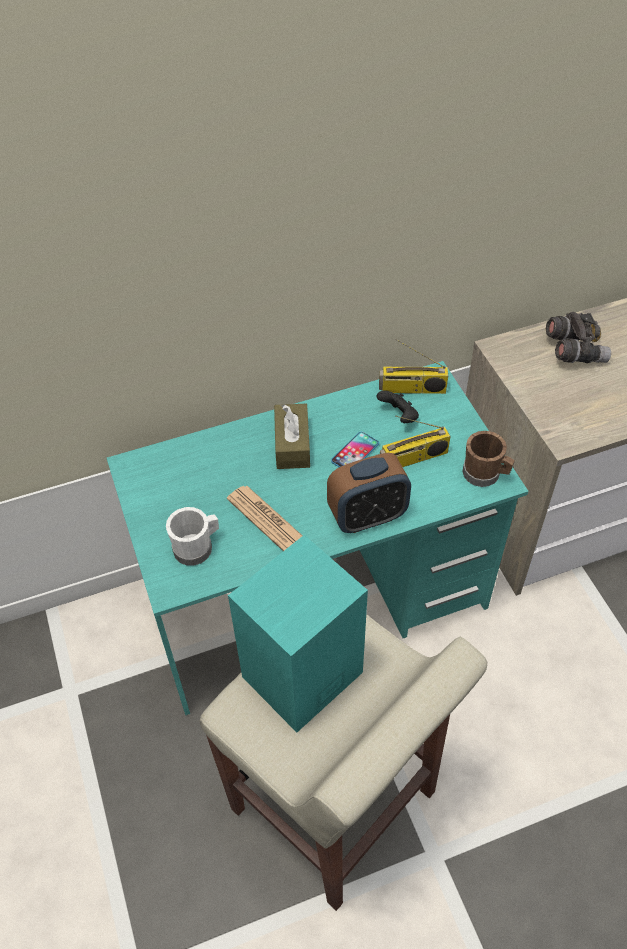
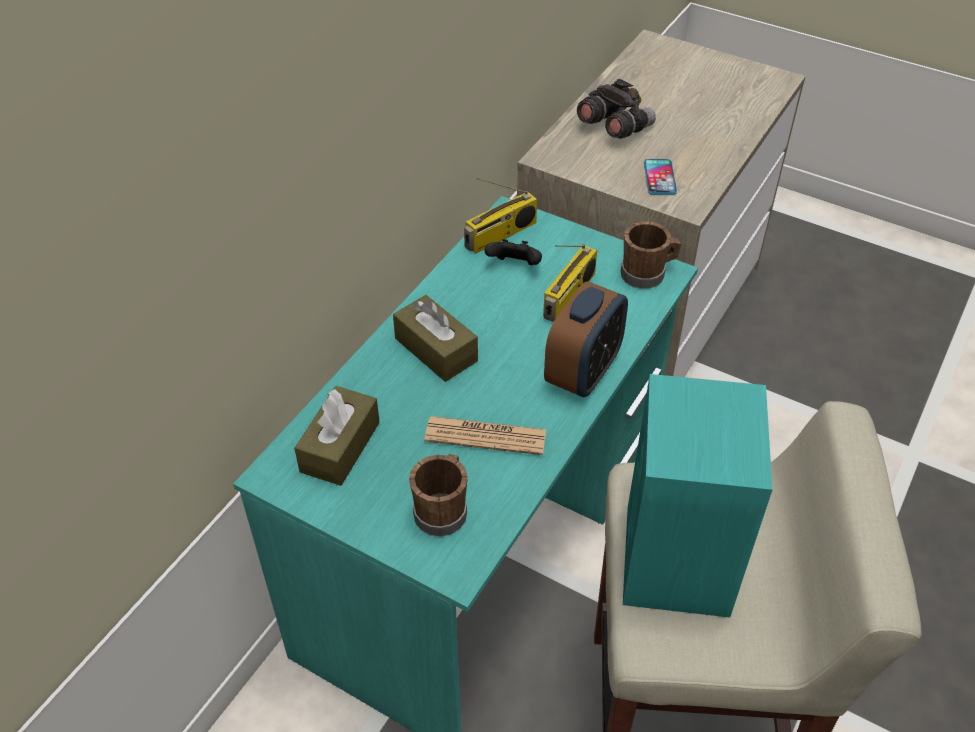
camera: 40 degrees left, 5 degrees down
(179, 472) = (340, 447): none -> brown tissue box
(197, 547) = (442, 509): white mug -> brown mug
(355, 452) = (508, 322): phone -> phone (659, 178)

